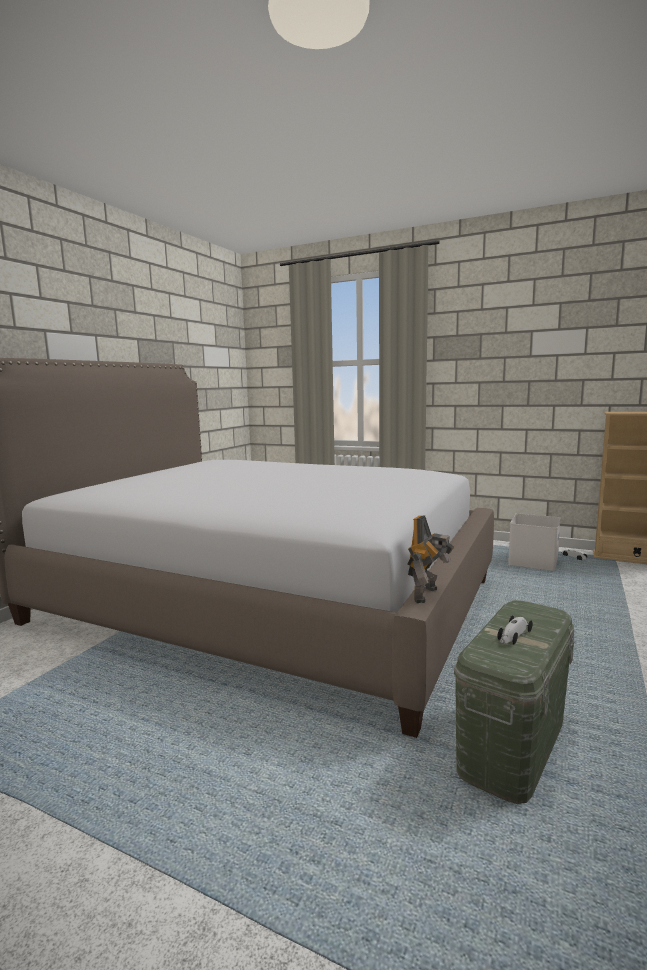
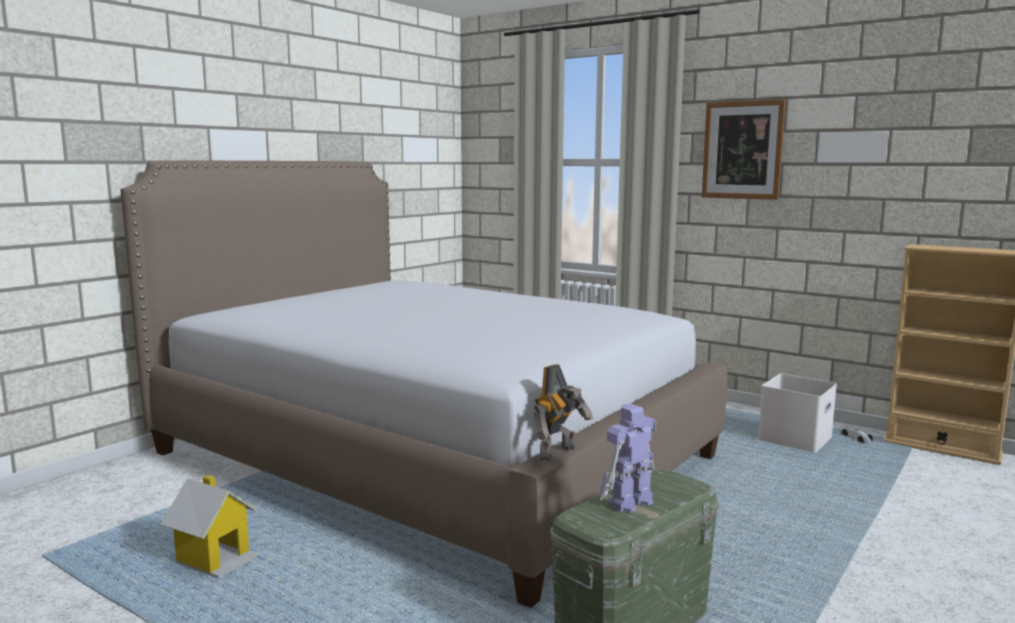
camera: 10 degrees right, 0 degrees up
(99, 727) = (215, 559): none -> toy house
(474, 348) = (742, 150): none -> picture
(513, 635) = (629, 502): toy car -> toy robot

